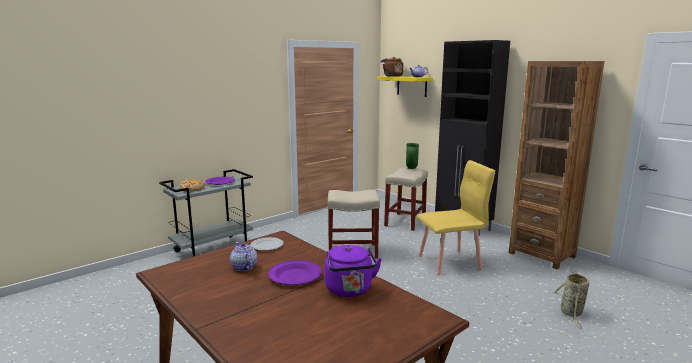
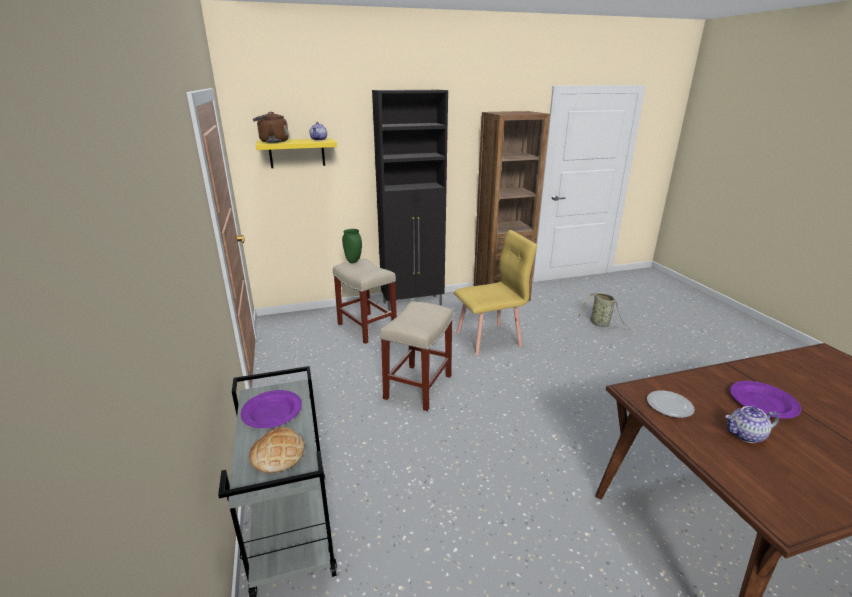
camera: 65 degrees left, 10 degrees up
(350, 290) = (789, 378): purple kettle -> none
(450, 262) = (489, 339): yellow chair -> yellow chair turned 60 degrees clockwise

